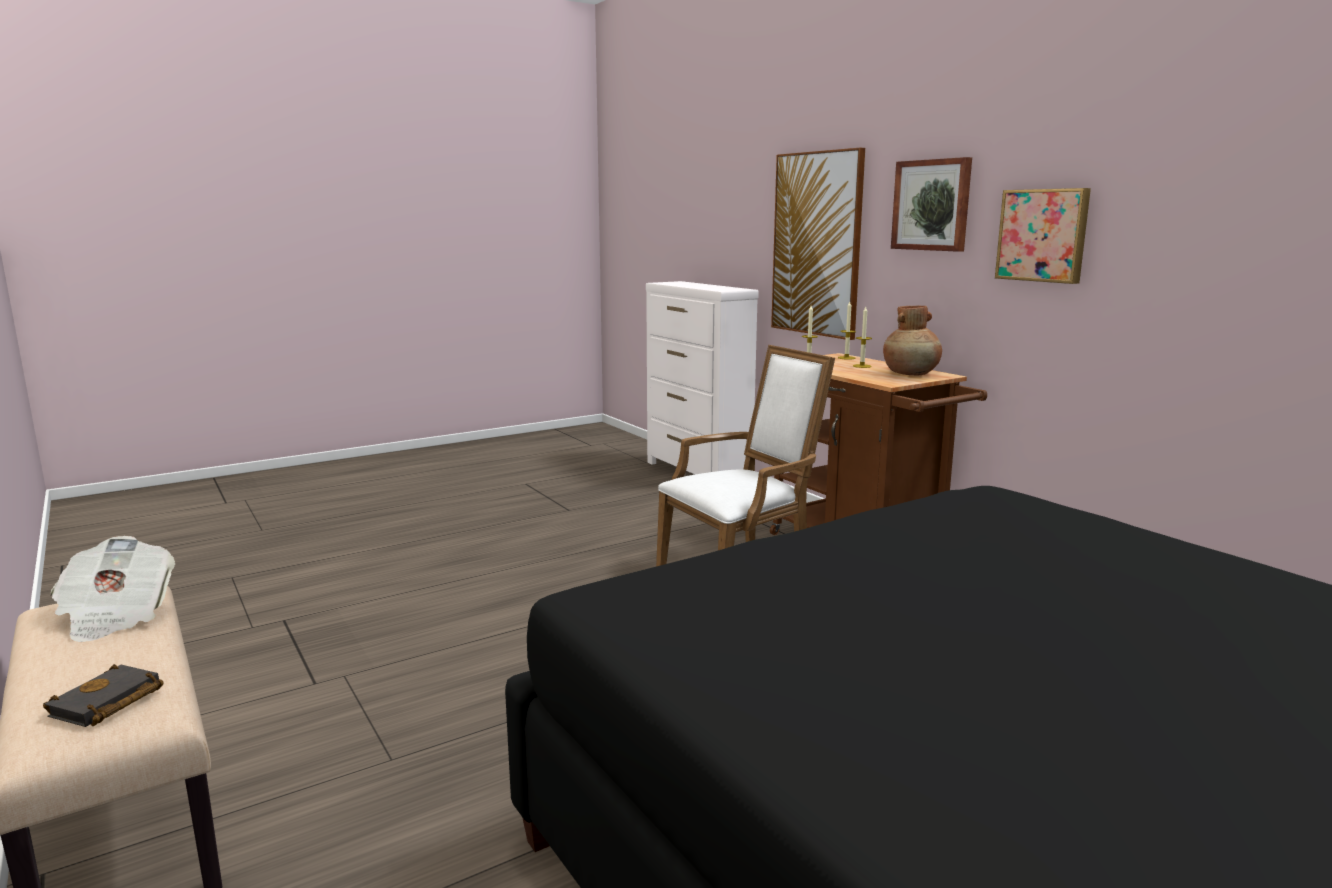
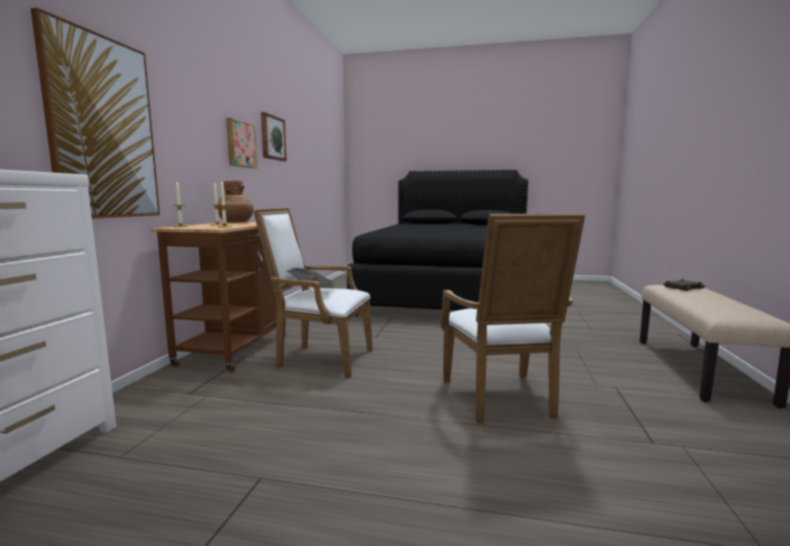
camera: 135 degrees left, 5 degrees down
(116, 615) = (717, 306): newspaper -> newspaper (313, 292)
(461, 607) = (502, 401): none -> white armchair
(932, 205) = (192, 116): picture -> picture (272, 138)

